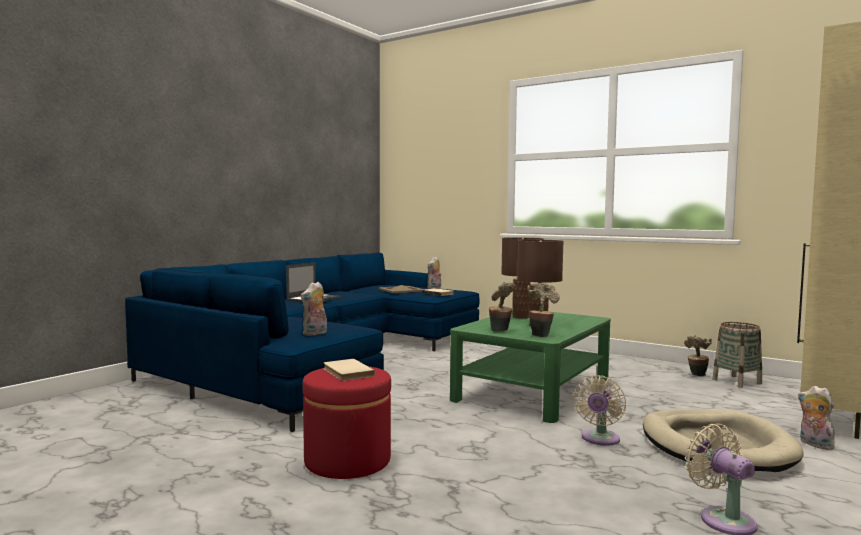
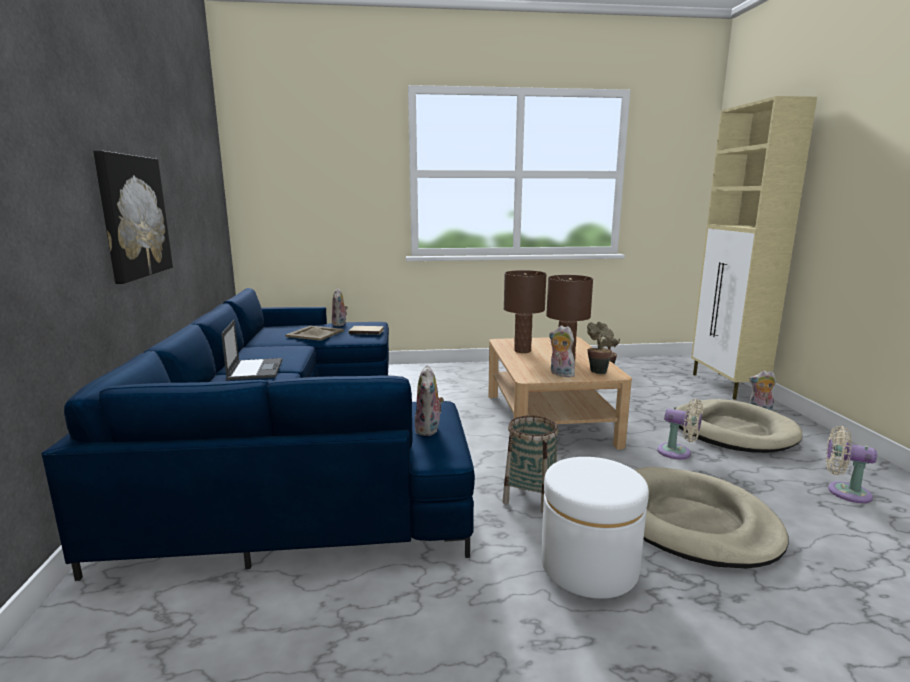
camera: 40 degrees left, 10 degrees up
(251, 184) = (133, 216): none -> picture
(346, 372) = (587, 475): beige book -> none
(347, 461) = (589, 566): red ottoman -> white ottoman
(486, 473) = (692, 522): none -> beige dog bed
(500, 331) = (560, 374): potted plant -> plush toy
(532, 390) = (548, 418): green coffee table -> beige coffee table
(599, 439) = (678, 453): beige fan -> beige fan turned 45 degrees counterclockwise
(737, 381) = (635, 368): basket -> basket (530, 497)

